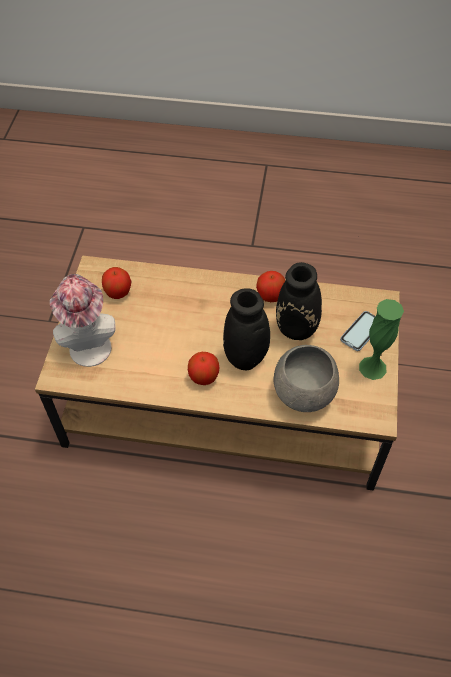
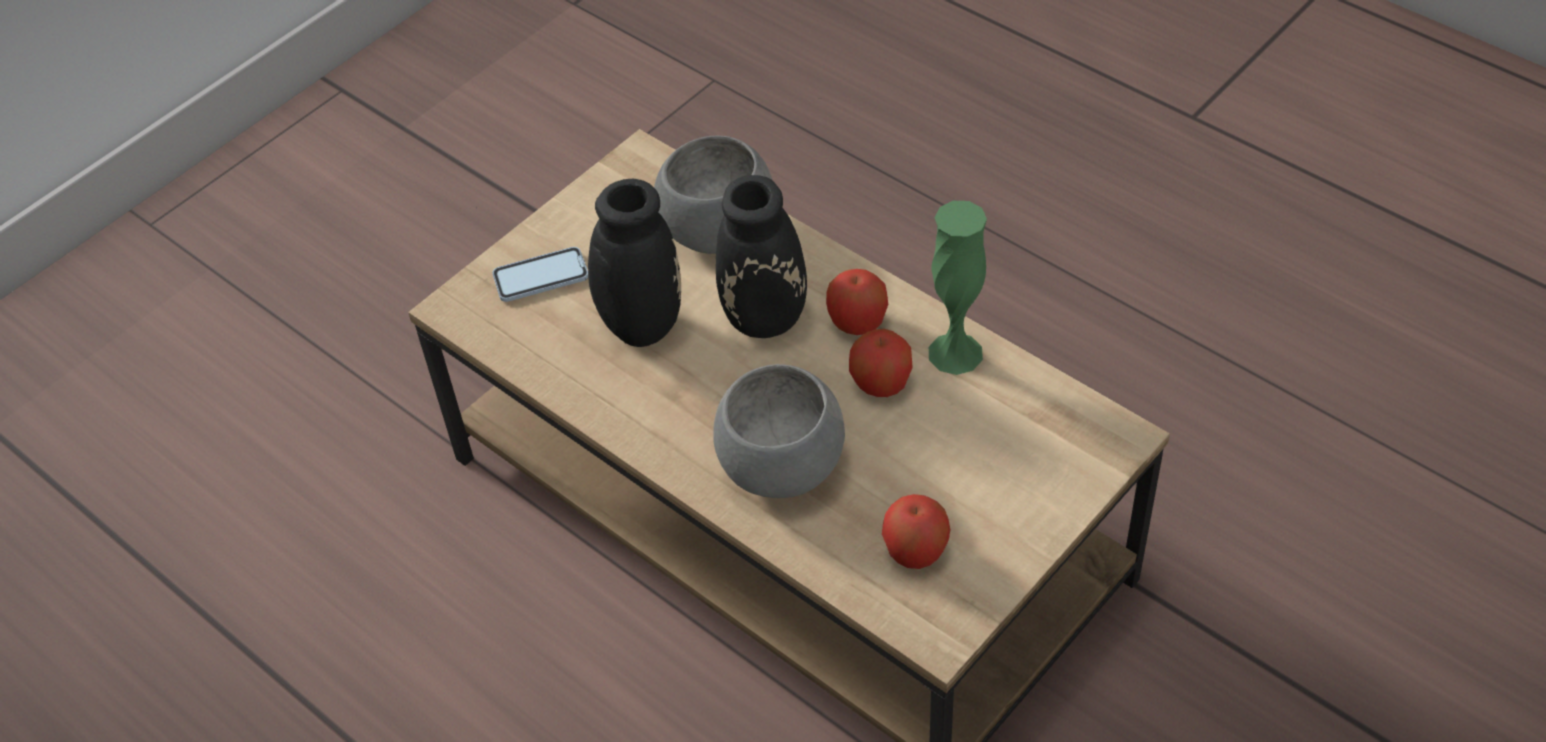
camera: 145 degrees left, 5 degrees down
(89, 344) = (1030, 469): hat -> none
(192, 298) = (779, 468): none -> grey bowl
(270, 296) = (632, 405): apple -> apple (881, 383)
(372, 368) = (580, 220): green vase -> green vase (955, 353)

